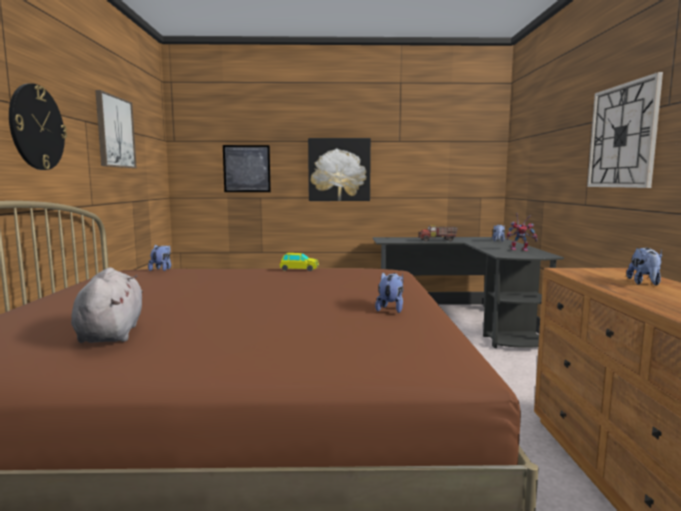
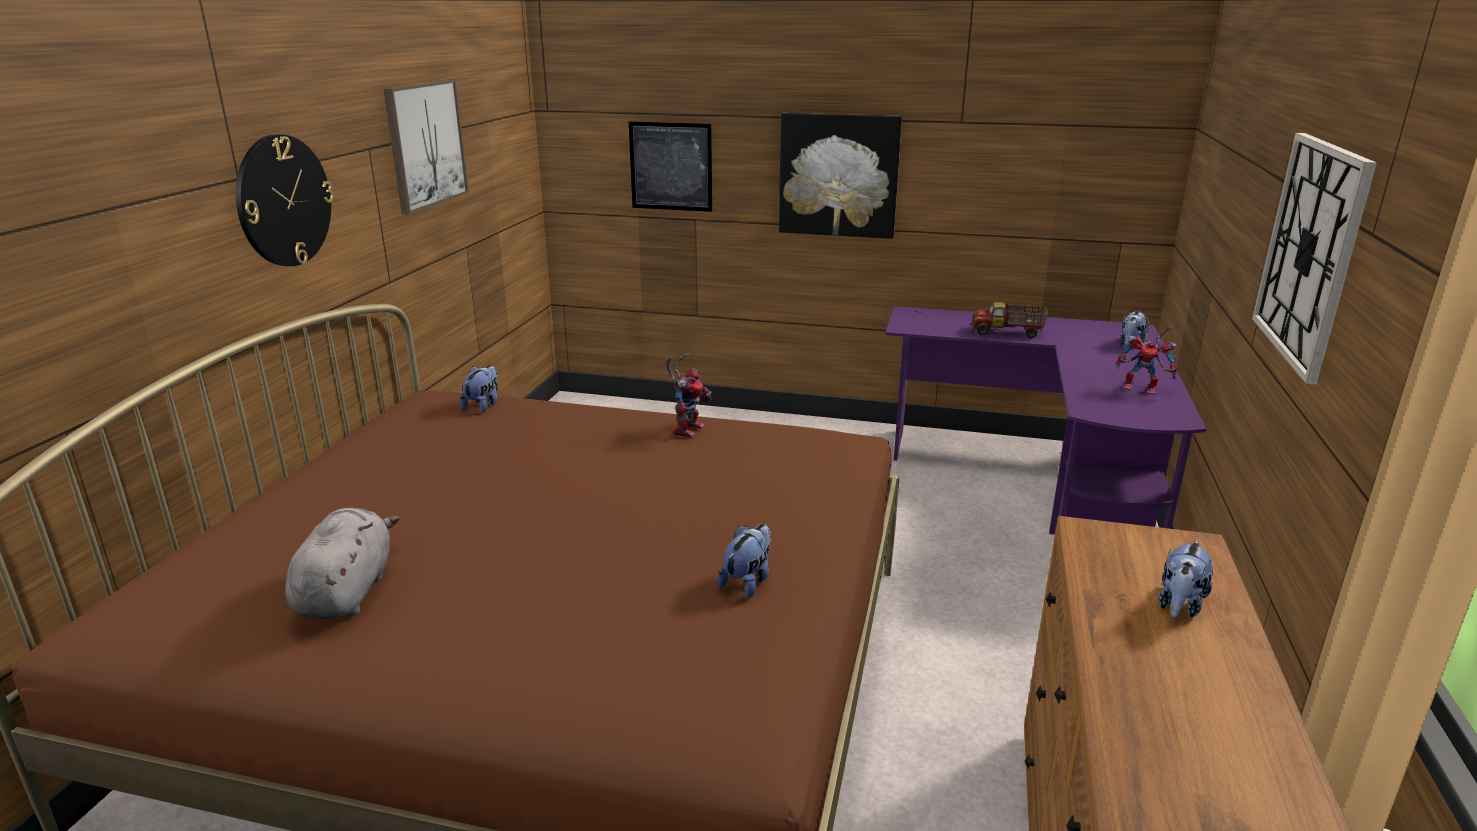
camera: 15 degrees right, 15 degrees up
(299, 269) = (687, 428): toy car -> toy robot
(466, 320) = (1042, 486): black desk -> purple desk

